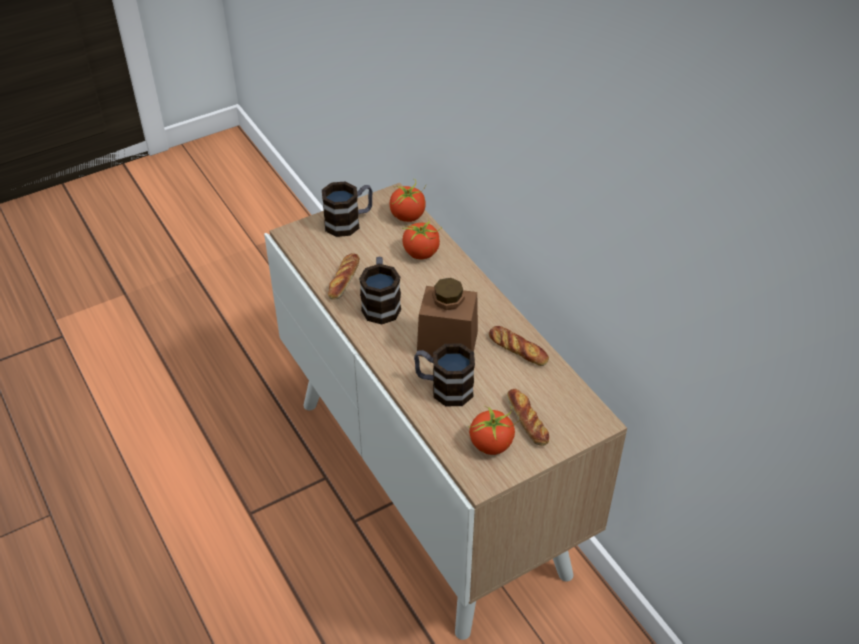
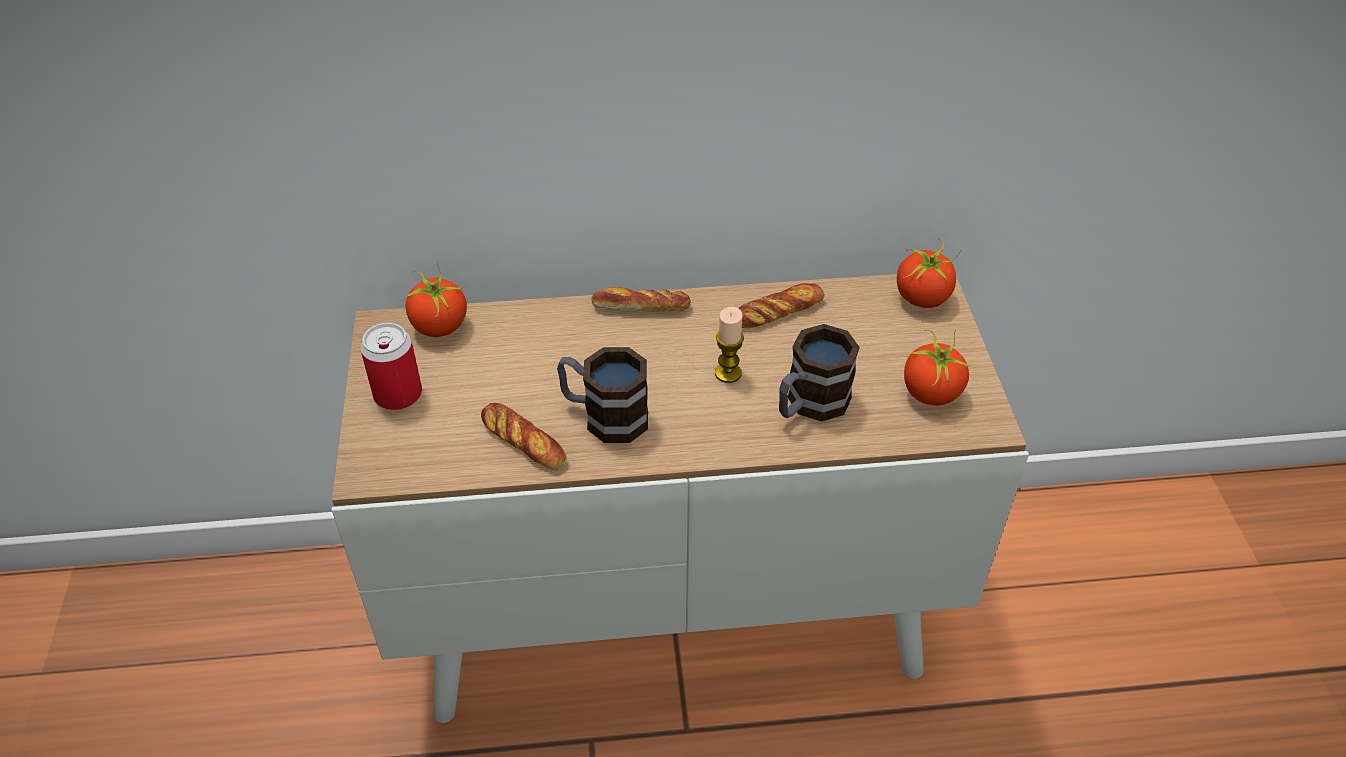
camera: 65 degrees left, 0 degrees up
(349, 222) = (398, 394): mug -> can
(421, 253) = (530, 338): tomato -> tomato (922, 298)
(447, 343) = (728, 373): brown jar -> candle
(527, 420) = (905, 347): bread -> bread (641, 306)

